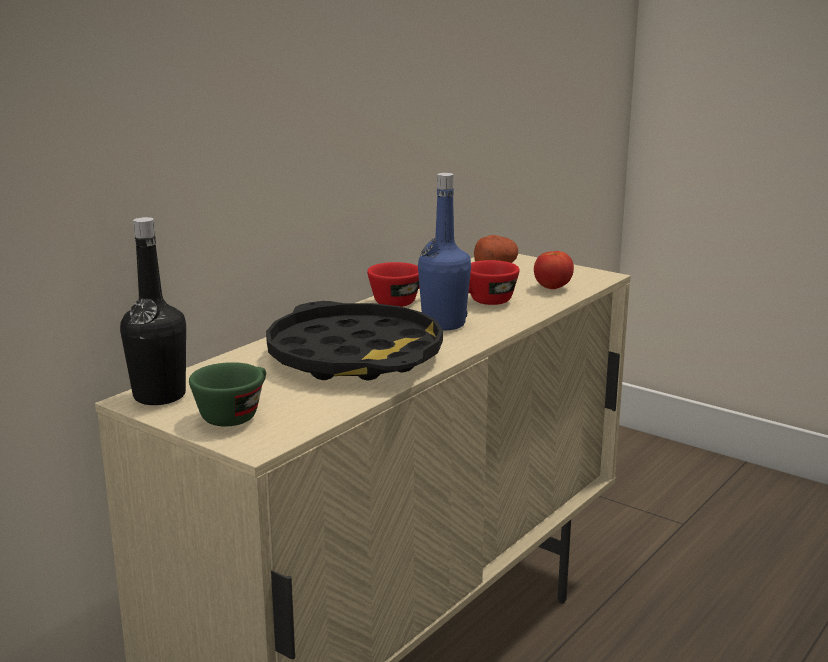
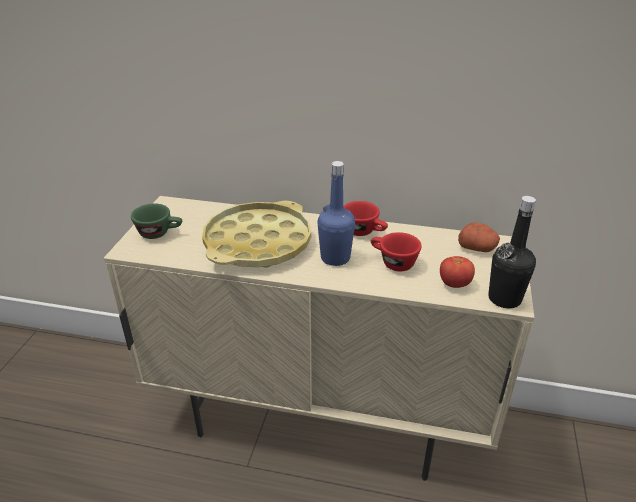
camera: 65 degrees right, 15 degrees up
(159, 396) = (173, 207): black bottle -> black bottle (504, 299)
(355, 356) = (258, 243): black tray -> yellow tray

